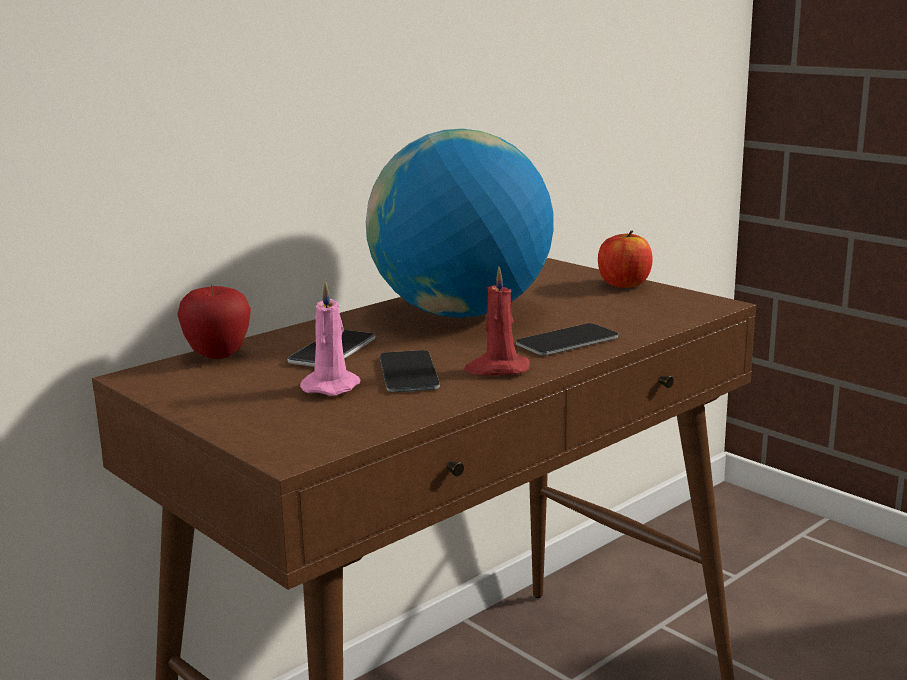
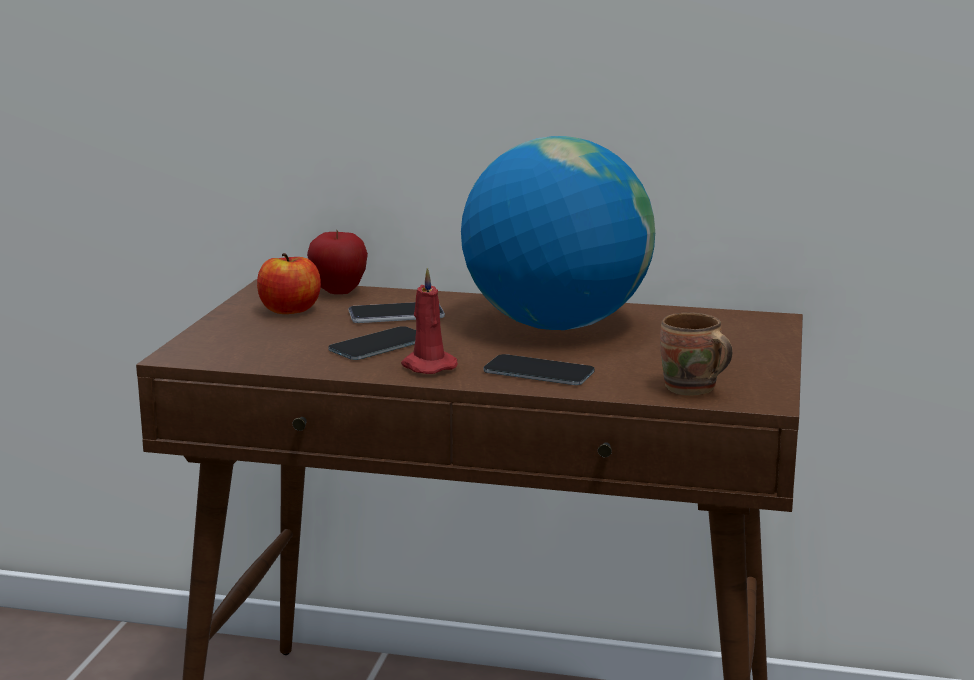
camera: 55 degrees right, 0 degrees up
(332, 386) = (319, 333): pink candle -> none
(624, 284) = (761, 356): apple -> apple (290, 310)
(671, 314) = (690, 390): none -> brown mug

